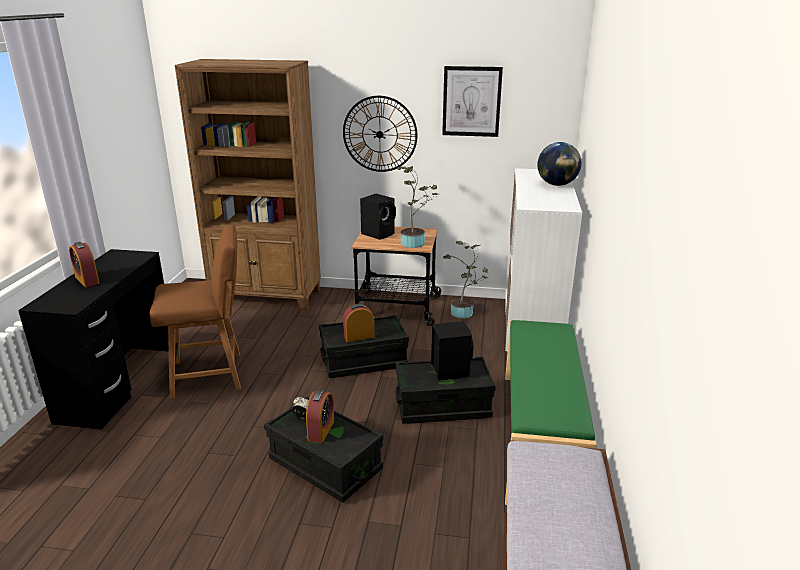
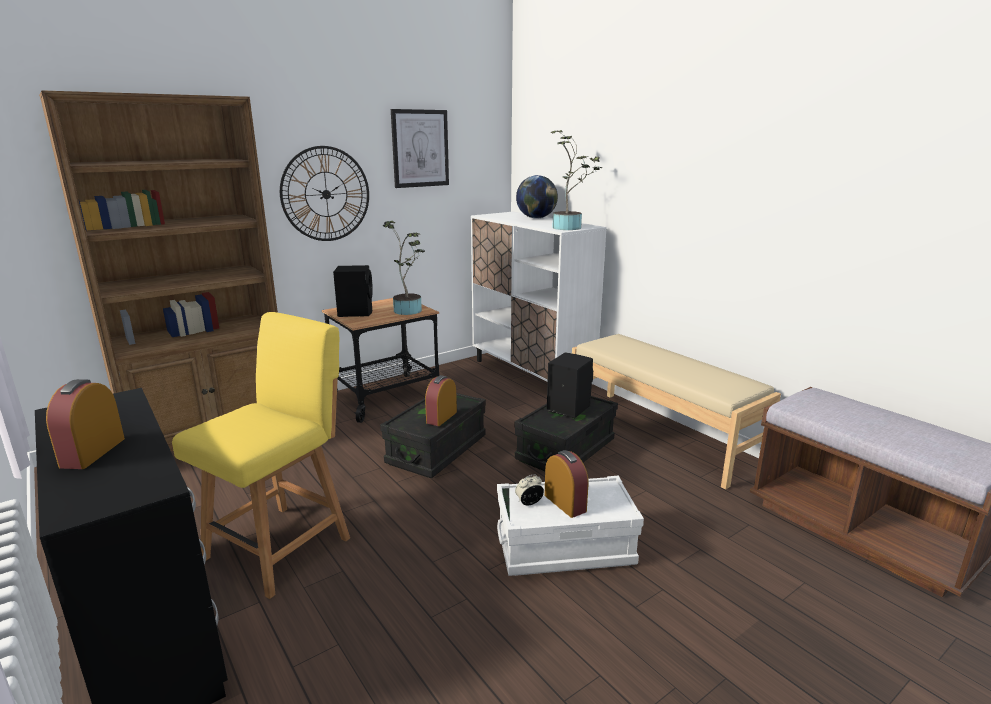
camera: 45 degrees left, 5 degrees down
(87, 280) = (93, 452): alarm clock -> alarm clock turned 90 degrees clockwise
(210, 374) = (282, 545): brown chair -> yellow chair
(325, 465) = (564, 548): black storage box -> white storage box
(464, 313) = (454, 379): potted plant -> potted plant (570, 227)
(540, 435) = (660, 434): green bench -> beige bench

